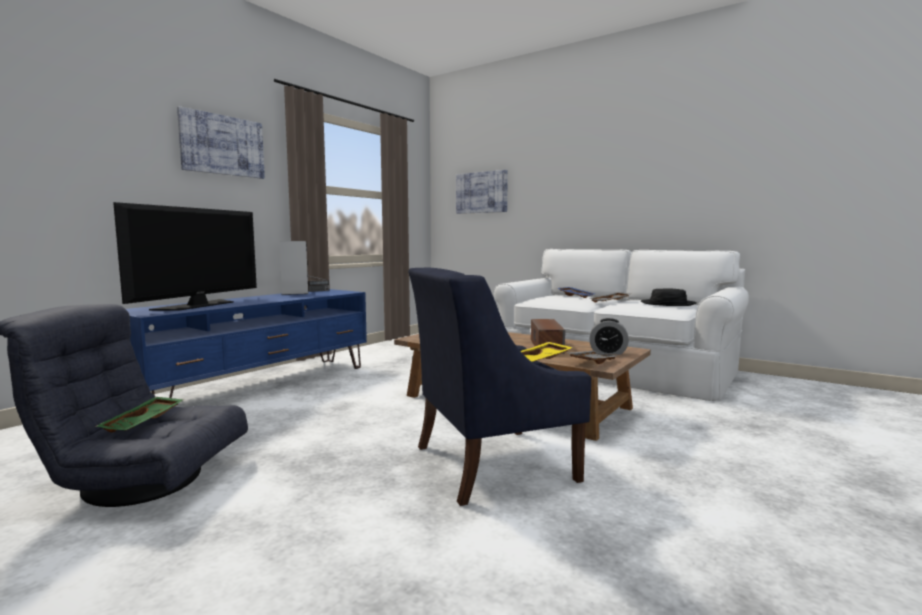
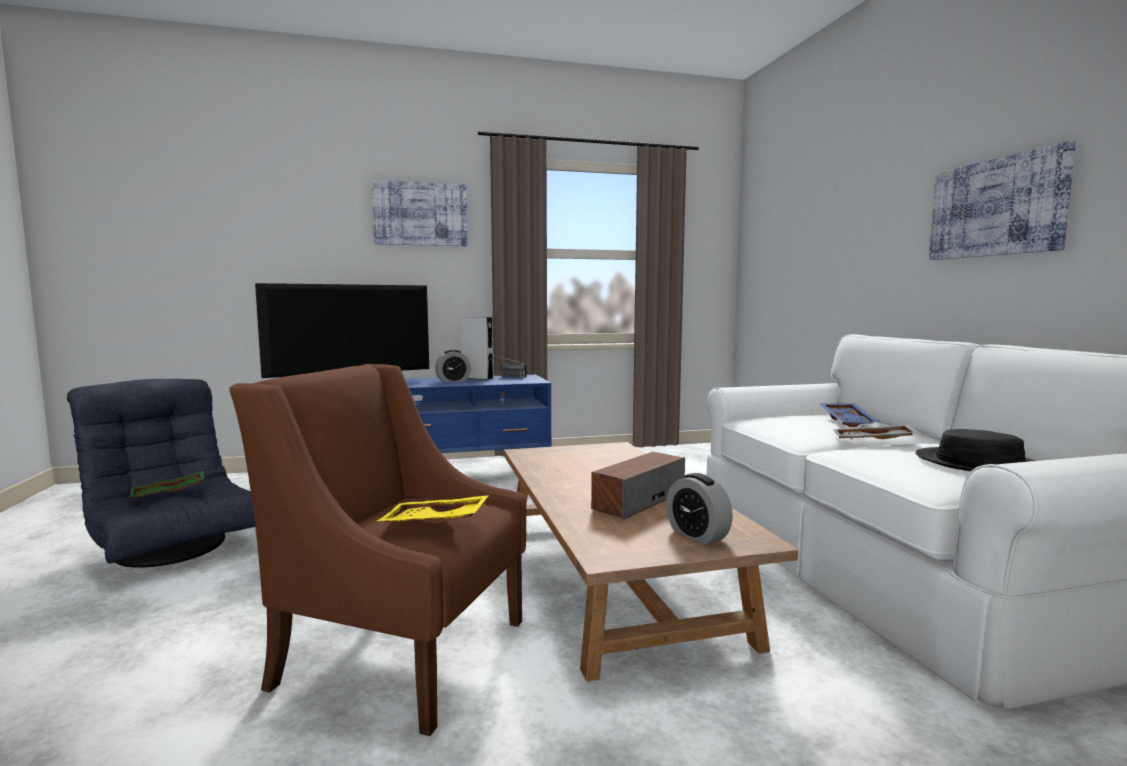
camera: 40 degrees right, 0 degrees up
(284, 296) = (453, 381): none -> alarm clock
(481, 192) = (789, 242): picture -> picture (996, 207)
(491, 463) = (401, 651): blue armchair -> brown armchair
(591, 362) = (616, 544): grey tray -> none

